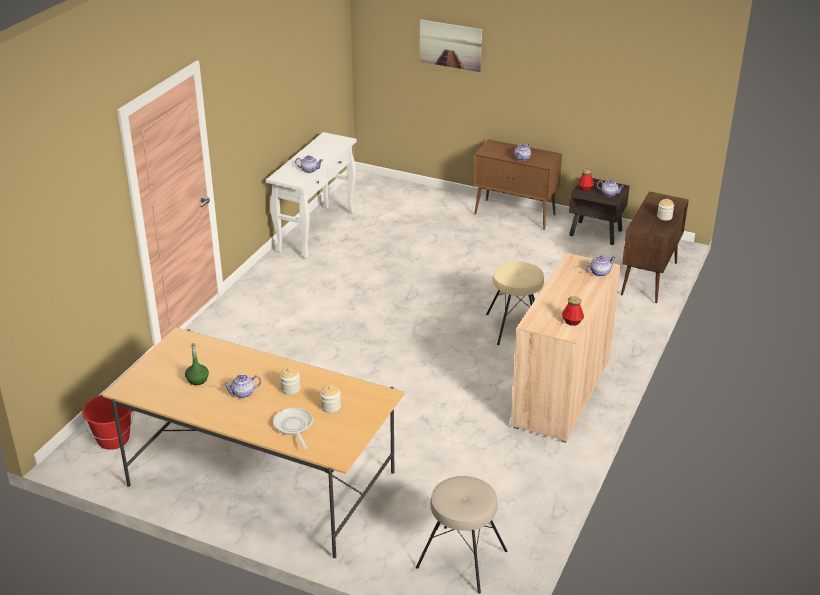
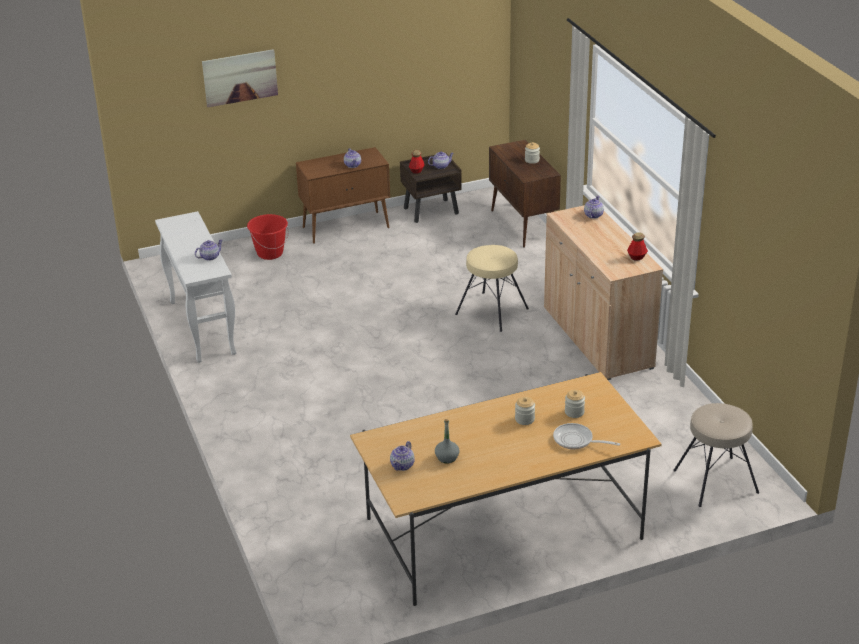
camera: 45 degrees left, 0 degrees up
(113, 440) = (338, 585): red bucket -> red bucket (270, 253)
(197, 380) = (447, 457): green bottle -> grey bottle
(243, 393) = (498, 444): teapot -> teapot (402, 465)

